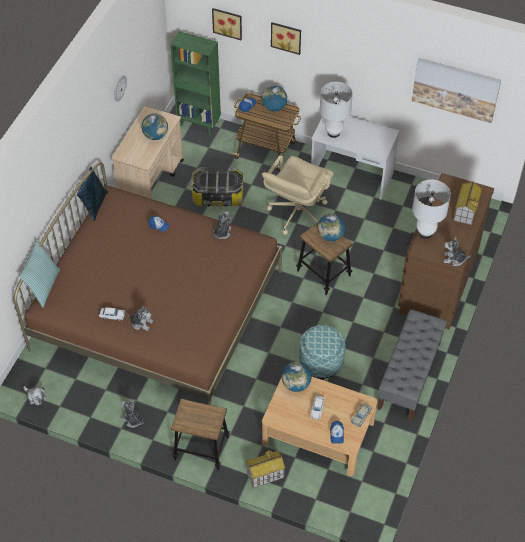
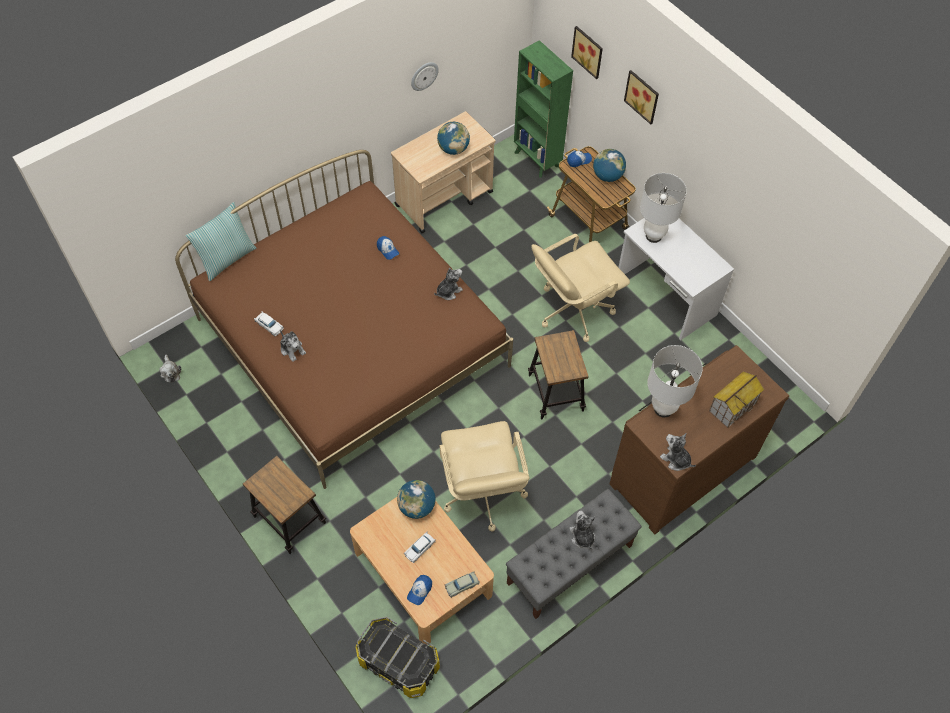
camera: 30 degrees right, 5 degrees up
(94, 205) = (340, 196): blue pillow -> none
(133, 419) = (244, 448): plush toy -> plush toy (582, 537)
(218, 196) = (502, 248): storage box -> storage box (399, 662)
(265, 475) = (333, 588): toy house -> none
(321, 362) = (482, 493): ottoman -> beige office chair
(330, 236) = (569, 355): globe -> none
(455, 89) = (809, 249): picture -> none

